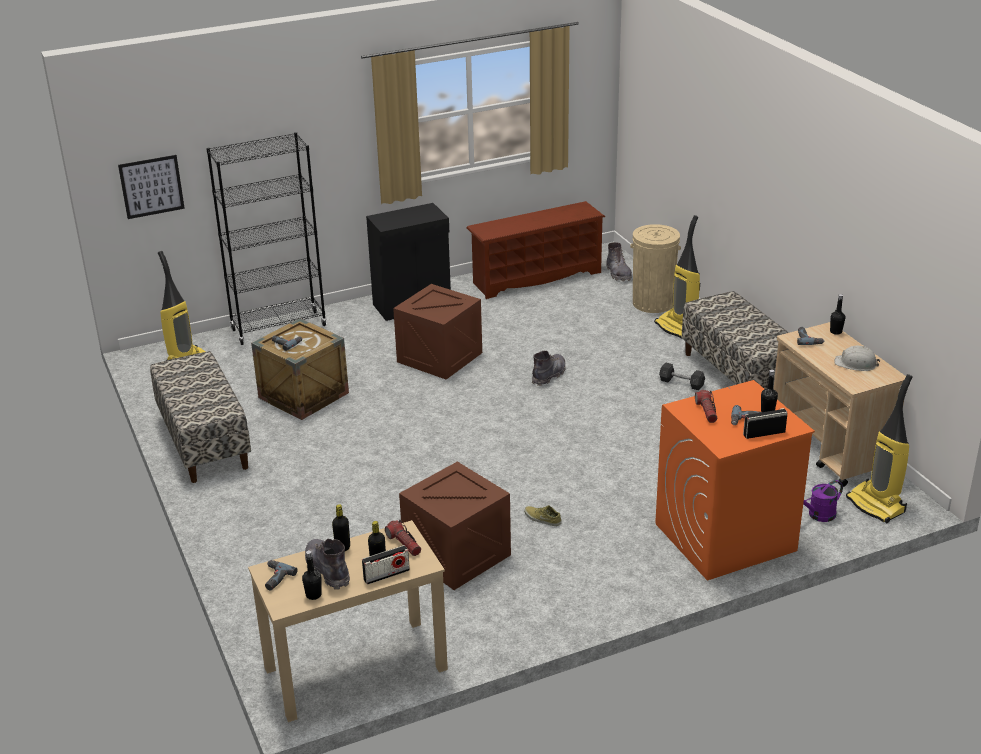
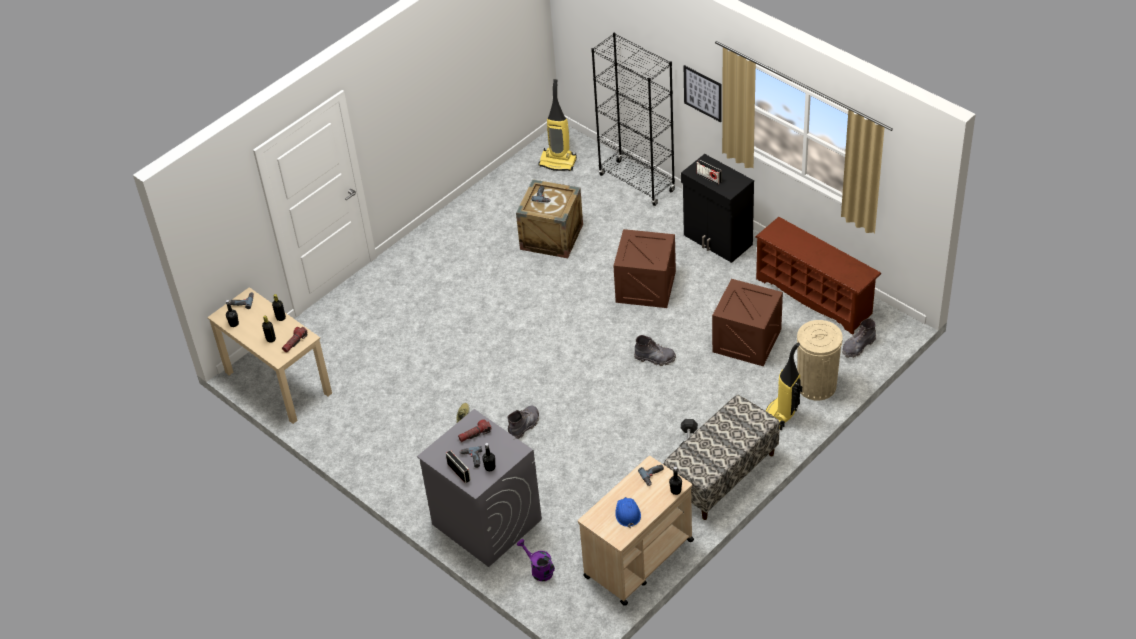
camera: 70 degrees right, 15 degrees up
(151, 186) = (584, 33): picture -> picture (702, 93)
(203, 442) = (468, 215): bench -> none
(328, 570) = (258, 320): grey boot -> grey boot (524, 426)
(386, 575) = (263, 346): radio -> radio (709, 177)
(457, 554) = (403, 387): crate -> crate (747, 340)
(724, 537) = (486, 522): orange washing machine -> grey washing machine
(856, 363) = (627, 513): white hard hat -> blue hard hat
(876, 505) = (569, 604): vacuum cleaner -> none

